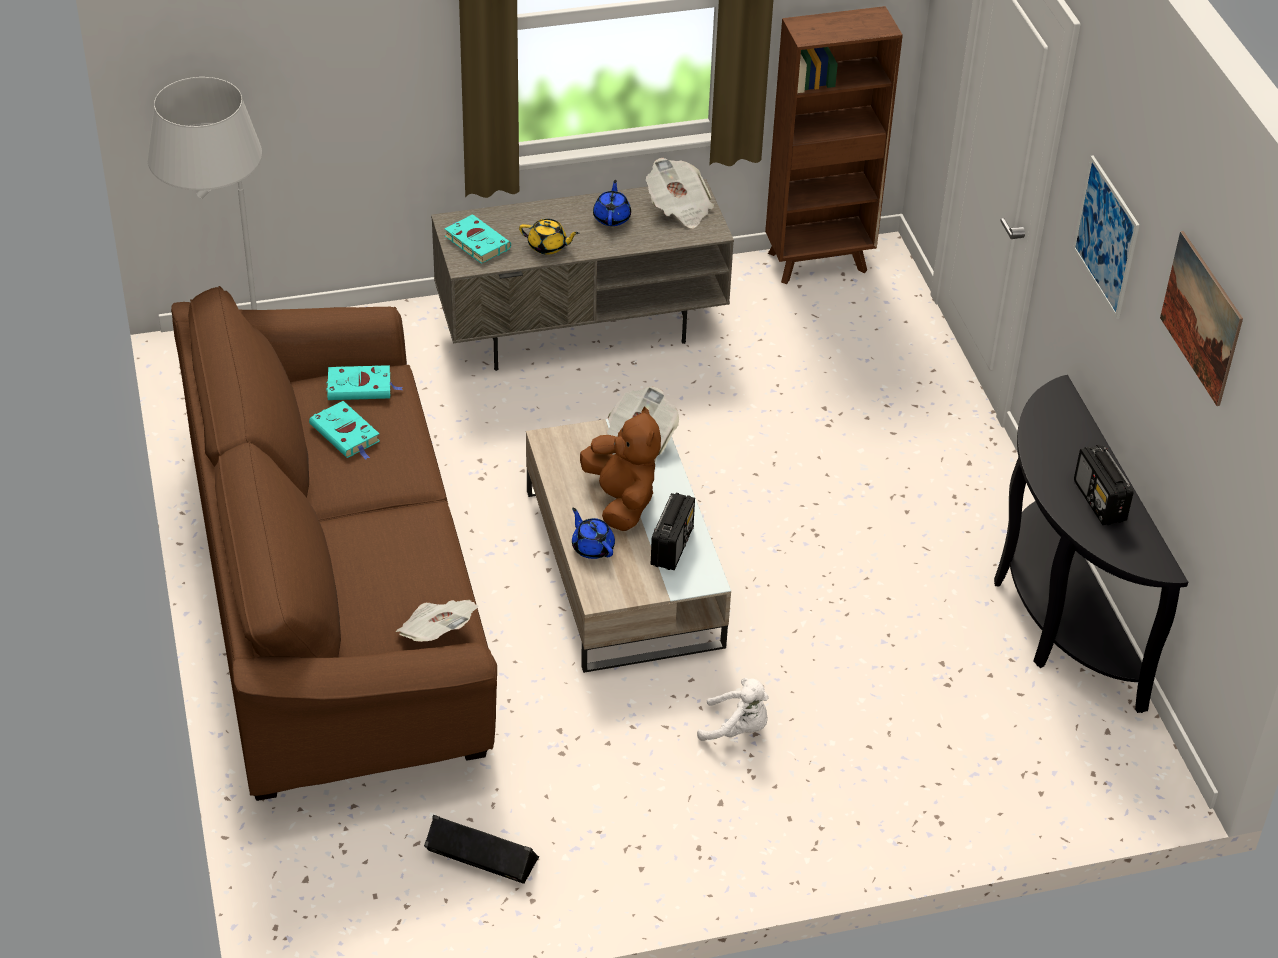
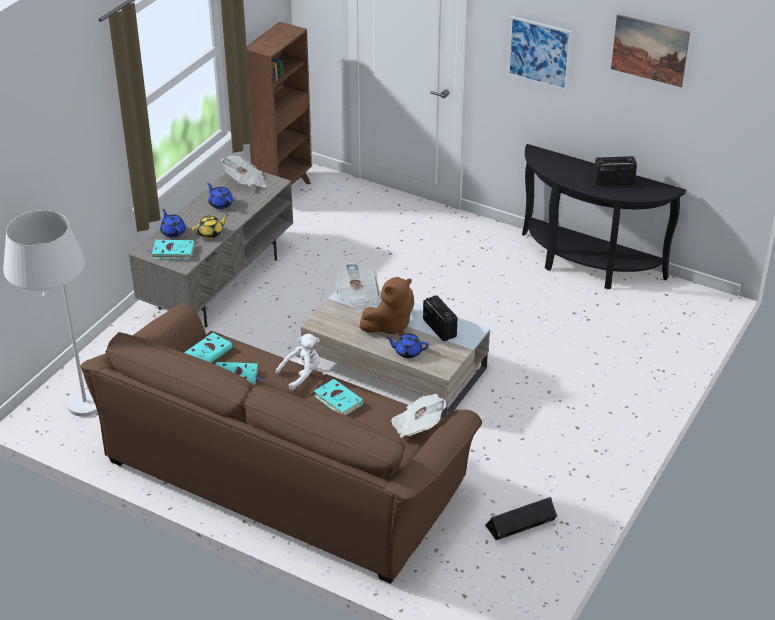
camera: 45 degrees left, 5 degrees down
(403, 538) = (337, 400): none -> turquoise book
(512, 218) = (173, 232): none -> blue teapot
(622, 501) = (389, 325): brown plush toy -> brown plush toy turned 120 degrees clockwise
(737, 728) = (539, 395): white plush toy -> white plush toy (302, 374)
(1099, 502) = (613, 181): radio -> radio turned 150 degrees clockwise

